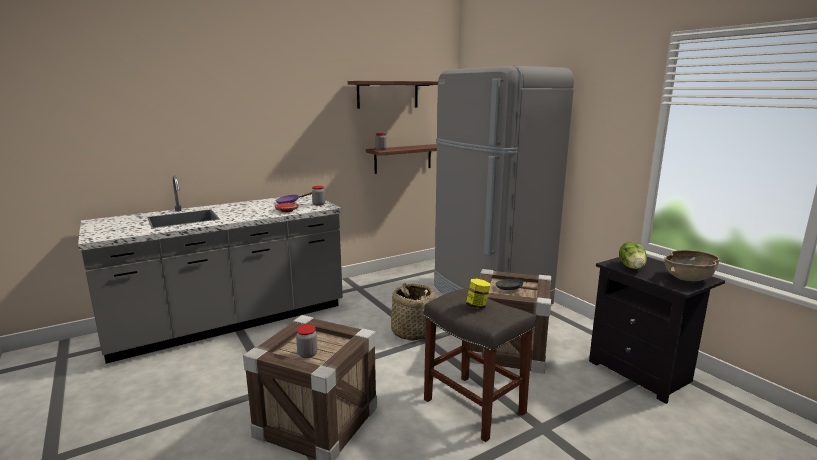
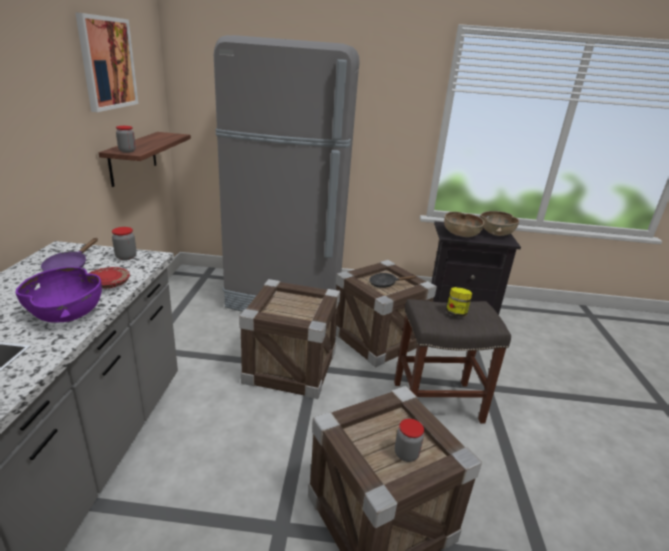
camera: 55 degrees left, 10 degrees up
(251, 214) = (67, 313): none -> purple bowl
(388, 94) = (107, 63): shelf -> picture
(412, 332) = (290, 367): basket -> crate
(632, 267) = (461, 235): lettuce -> brown bowl

